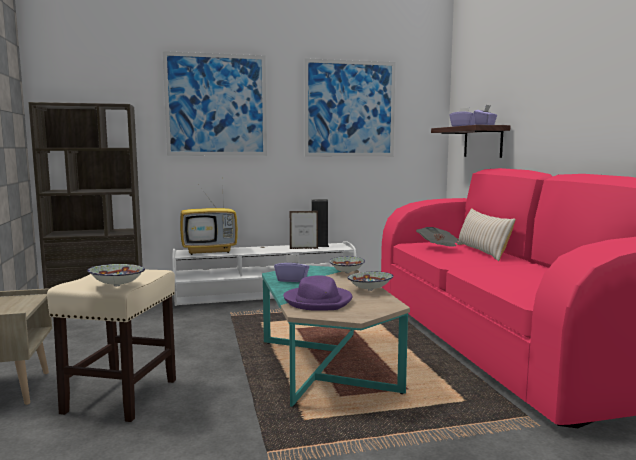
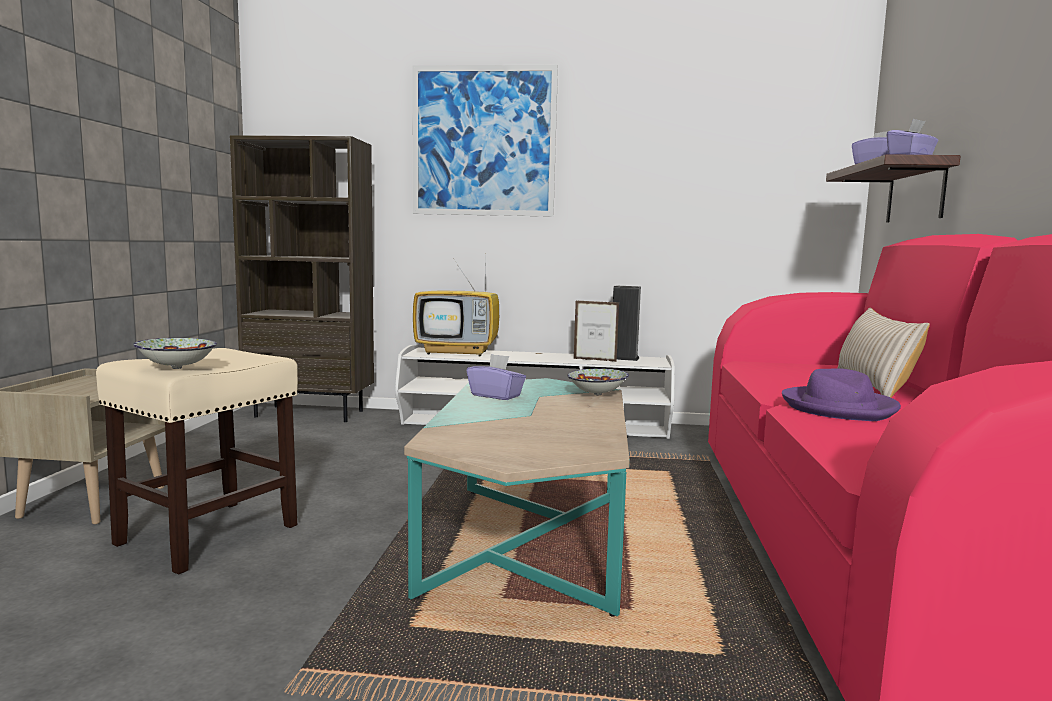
camera: 20 degrees right, 0 degrees up
(318, 301) = (487, 429): purple hat -> purple hat (839, 408)
(350, 109) = (690, 145): picture -> none
(370, 290) = (598, 423): bowl -> none
(438, 249) = (793, 374): newspaper -> none

